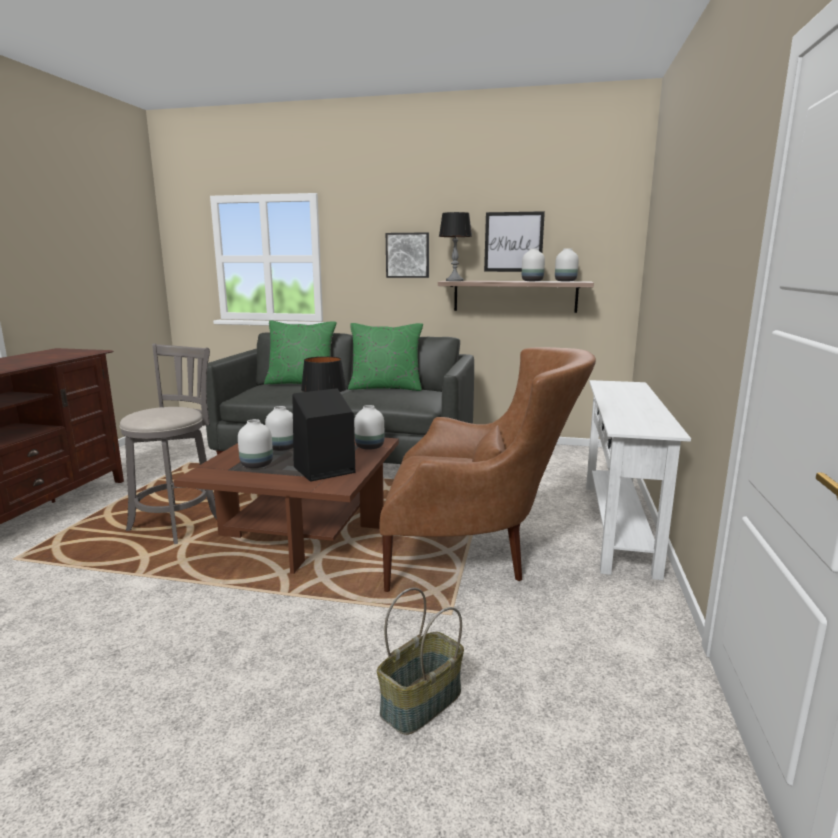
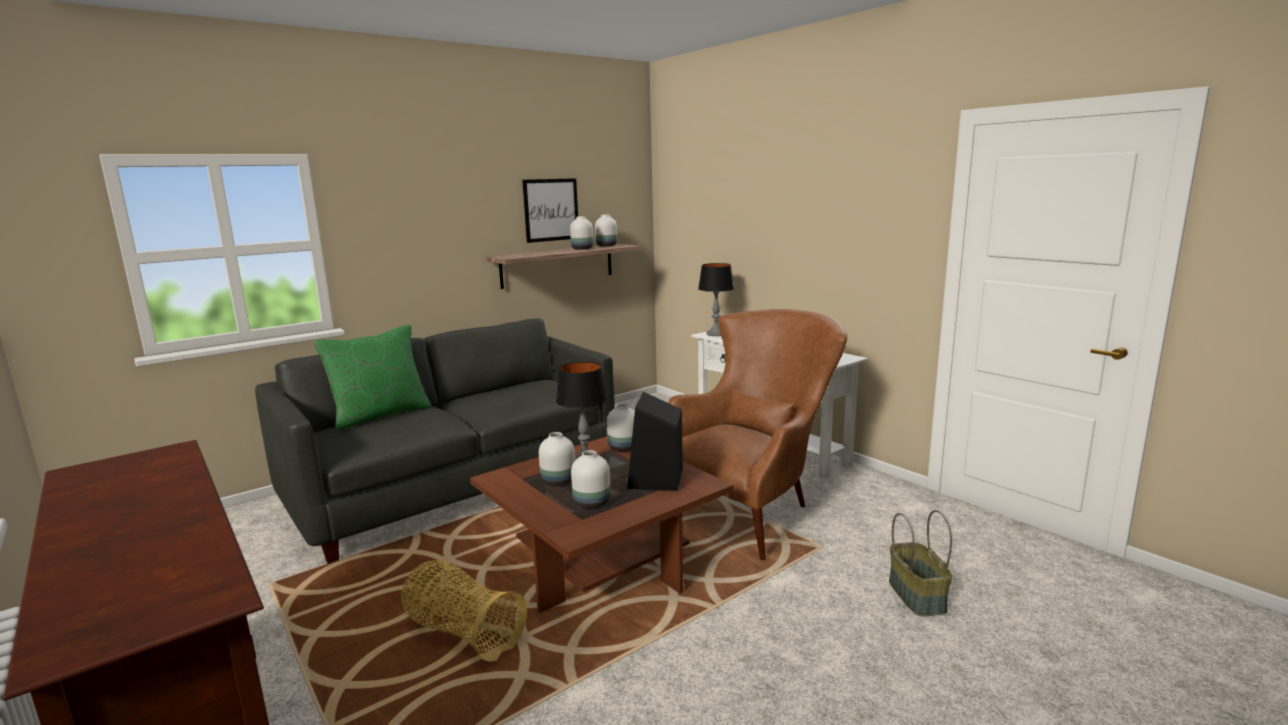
camera: 50 degrees left, 0 degrees up
(179, 523) = (463, 633): grey stool -> basket
(386, 388) = (493, 391): green pillow -> none
(407, 255) = (442, 231): picture -> none
(454, 280) = (511, 256): table lamp -> table lamp (716, 334)

